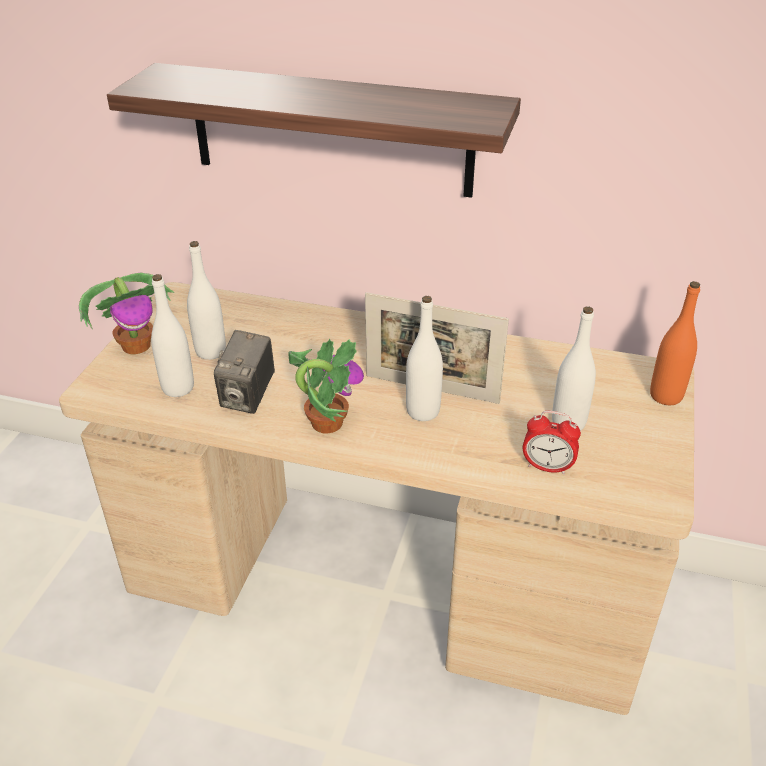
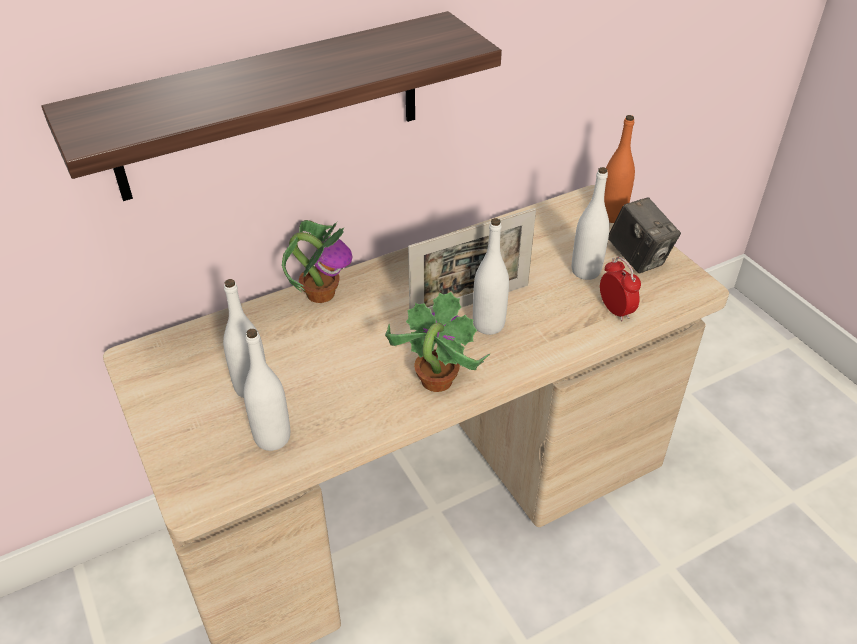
camera: 45 degrees left, 5 degrees up
(137, 345) = (171, 428): potted plant -> potted plant (320, 293)
(248, 397) = (345, 403): camera -> camera (638, 258)
(547, 467) = (615, 310): alarm clock -> alarm clock turned 90 degrees counterclockwise

